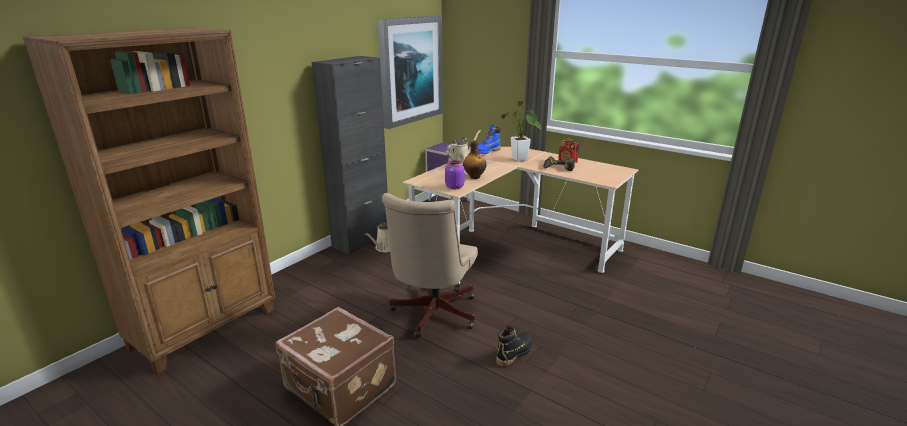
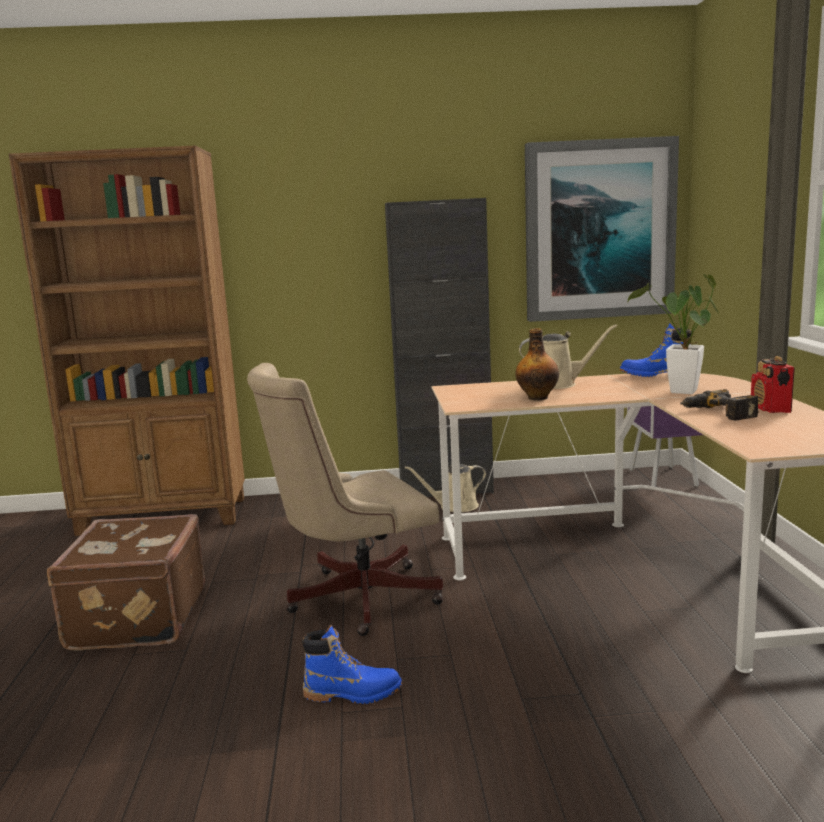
camera: 50 degrees right, 10 degrees down
(454, 187) = (472, 402): purple jar -> none
(515, 353) = (353, 693): black boot -> blue boot

